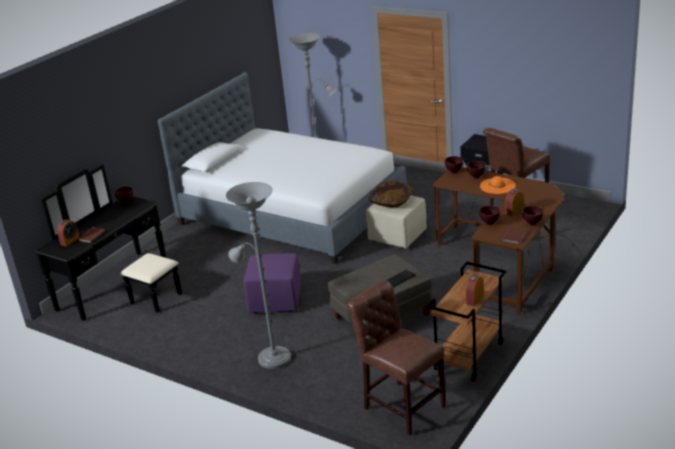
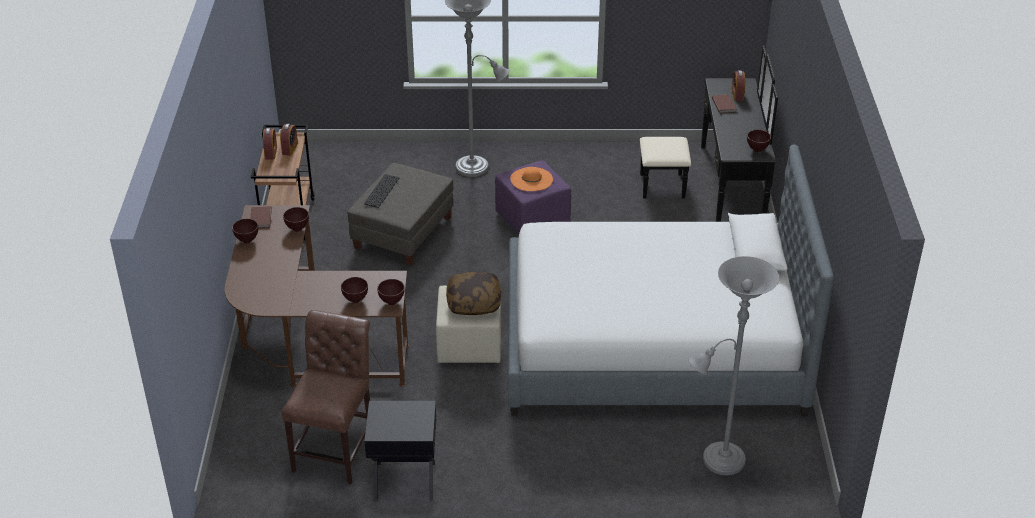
camera: 145 degrees right, 10 degrees up
(401, 405) = (325, 164): brown chair -> none
(497, 186) = (318, 291): orange hat -> orange hat (531, 179)
(514, 211) = (277, 254): alarm clock -> alarm clock (290, 148)

